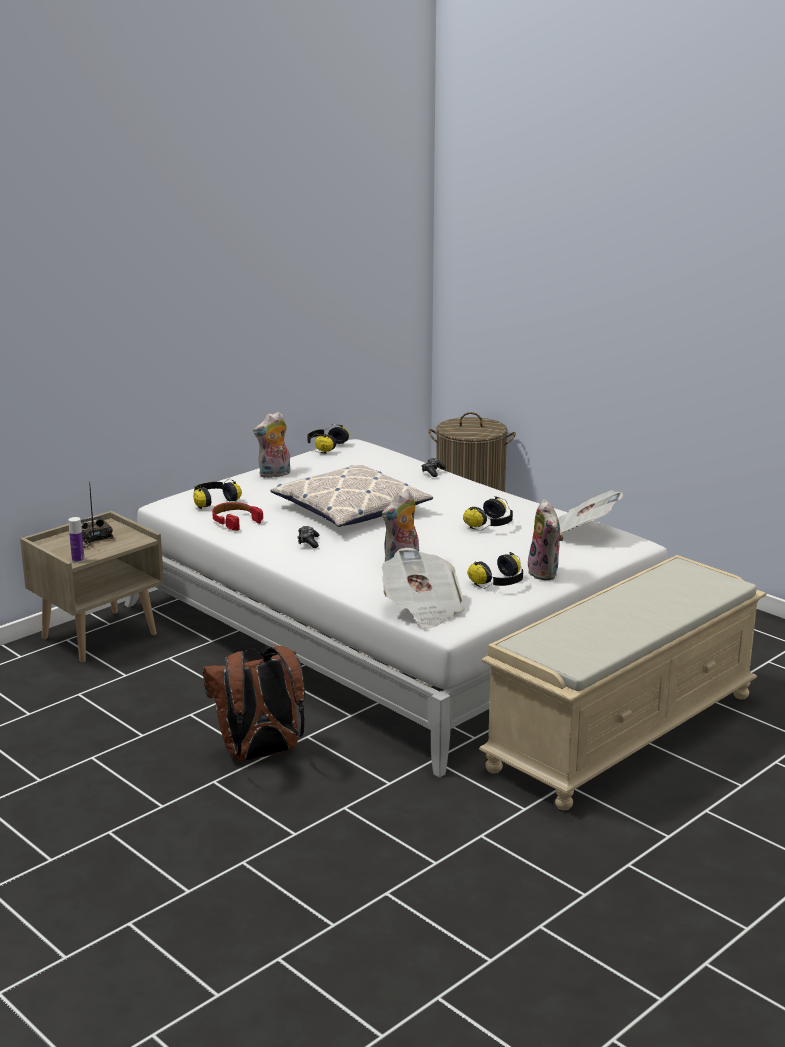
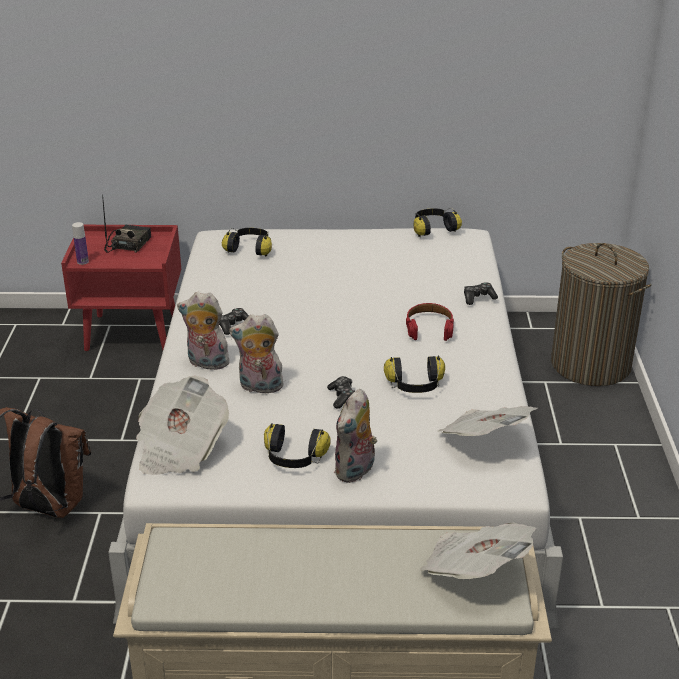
camera: 45 degrees right, 10 degrees up
(99, 635) = (133, 332): beige nightstand -> red nightstand
(235, 521) = (228, 276): red headphones -> red headphones (429, 327)
(274, 474) = (343, 241): plush toy -> plush toy (206, 363)
(351, 509) = (331, 306): pillow -> none
(463, 546) = (342, 397): none -> game controller
(693, 579) = (474, 571): none -> newspaper

